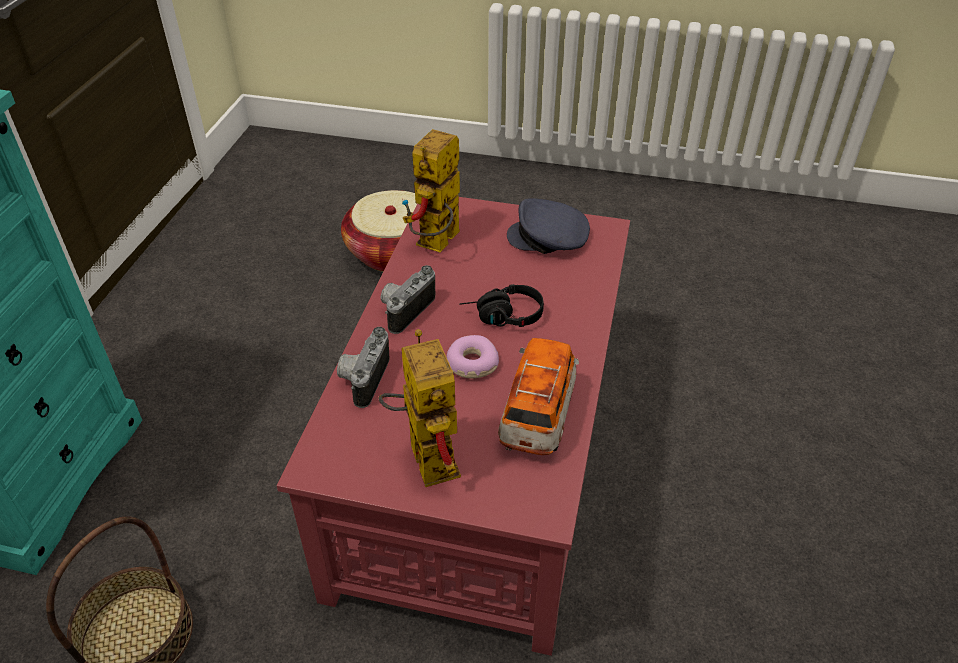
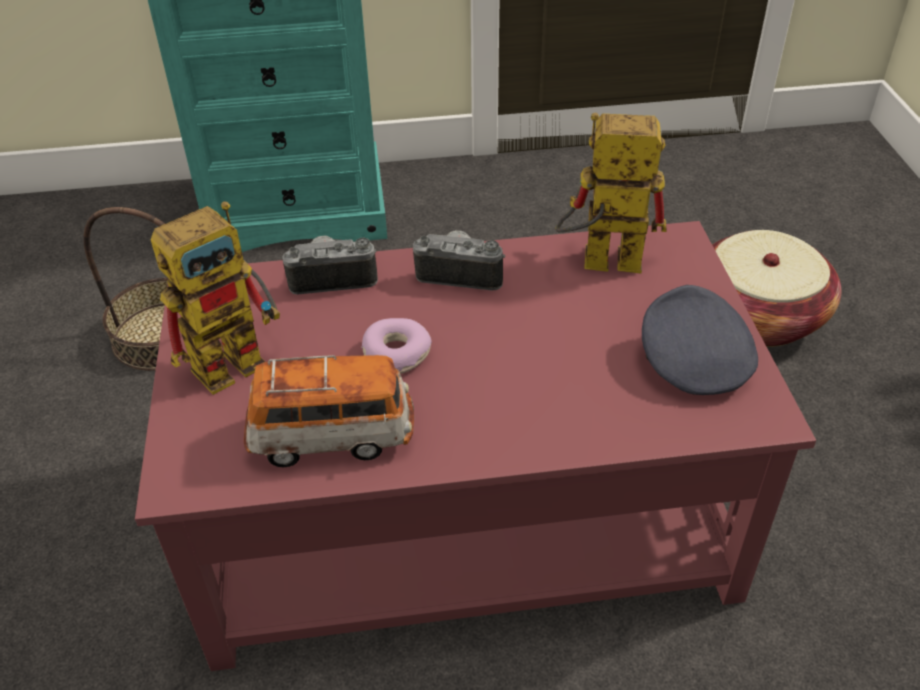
camera: 70 degrees right, 0 degrees up
(502, 317) = (495, 357): black headphones -> none

